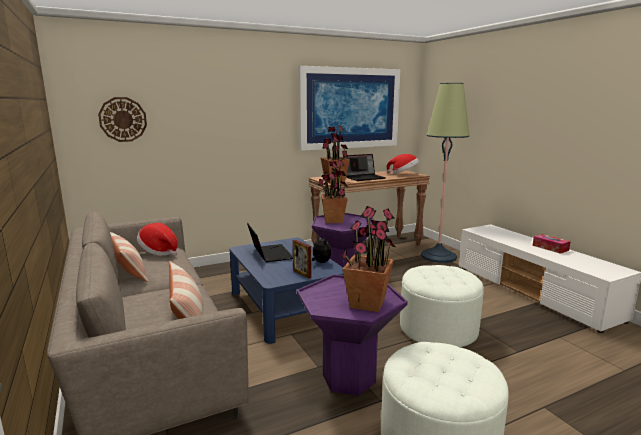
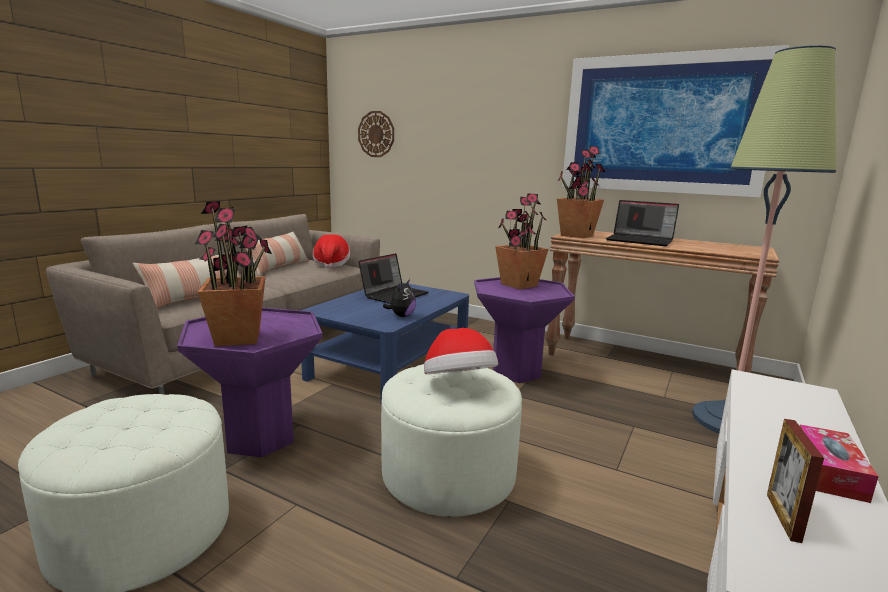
camera: 55 degrees right, 0 degrees up
(302, 274) = (353, 316): picture frame -> picture frame (783, 517)
(403, 174) = (733, 250): hat -> hat (458, 384)

